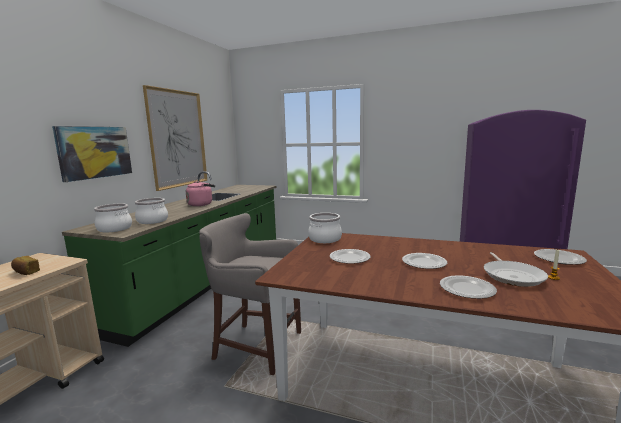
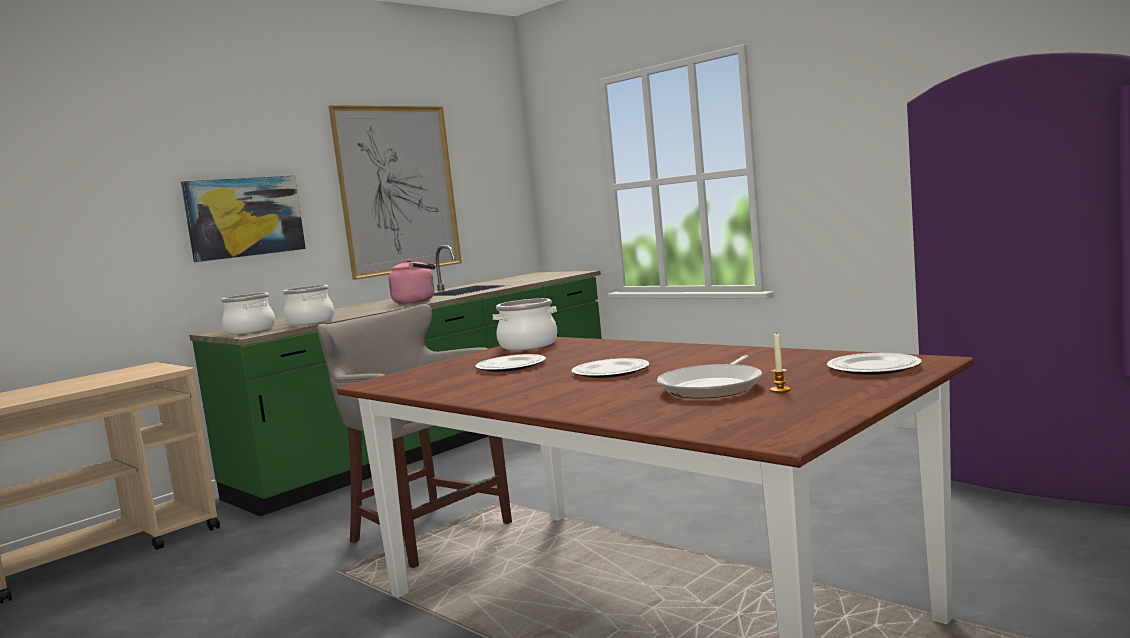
camera: 25 degrees right, 5 degrees down
(25, 272) = (118, 378): bread -> none
(466, 289) = (594, 399): plate -> none

